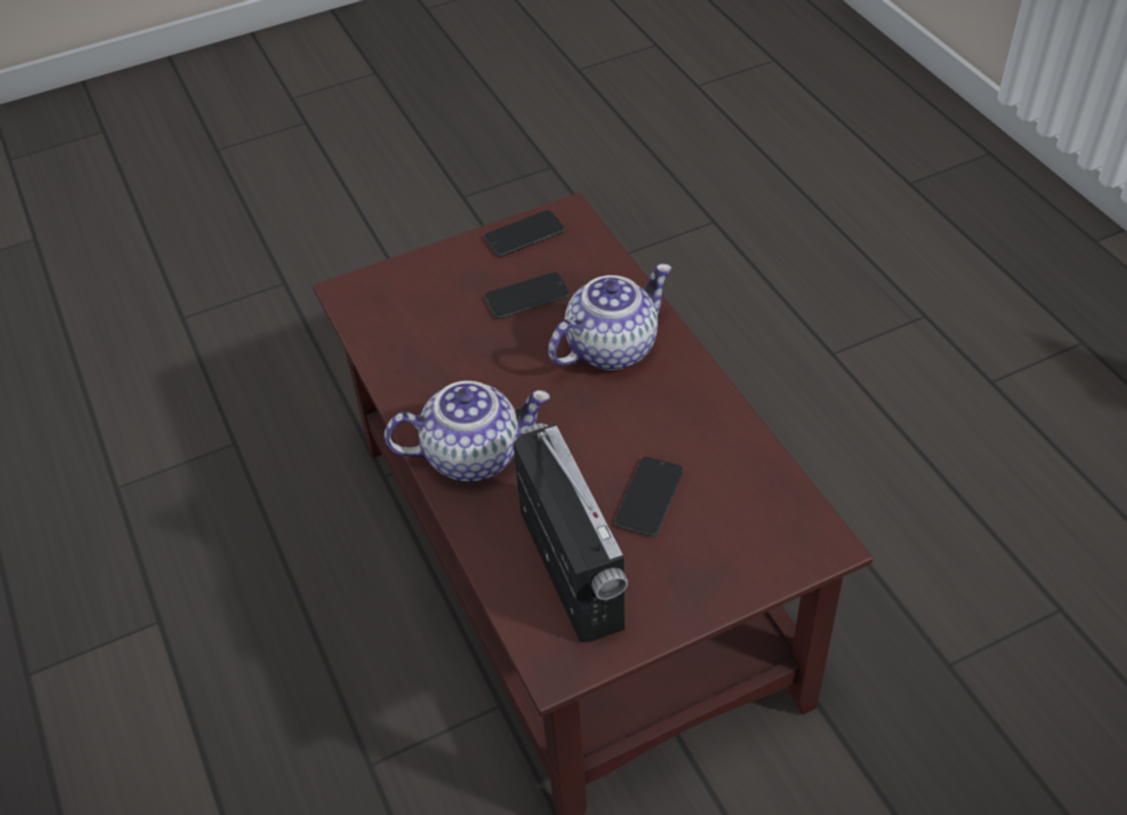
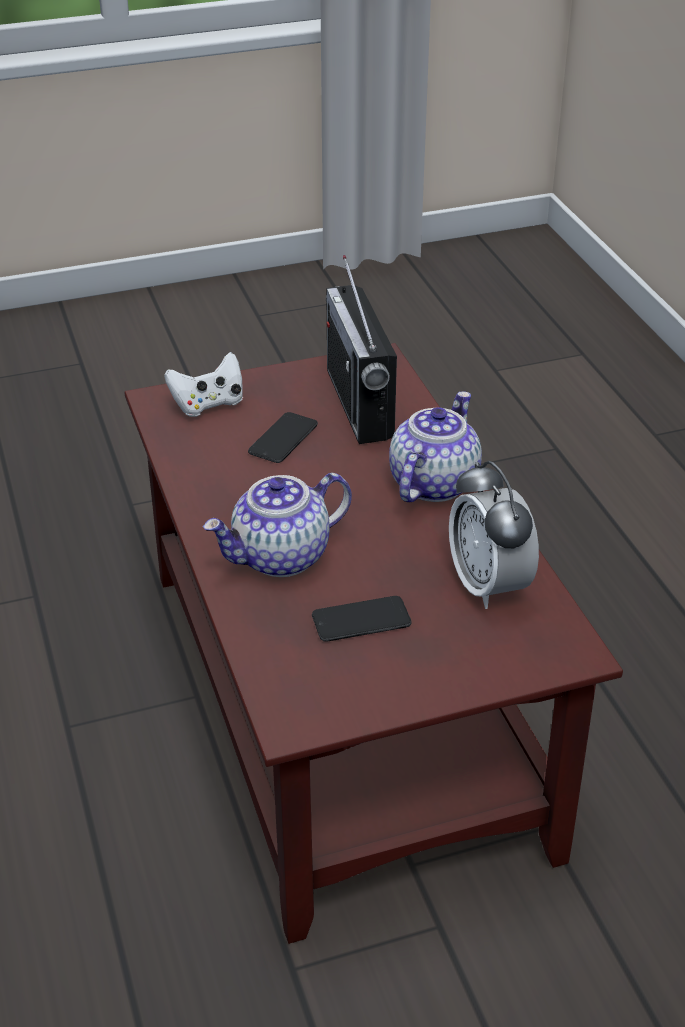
camera: 175 degrees left, 10 degrees down
(417, 342) = (488, 585): none -> alarm clock
(473, 454) = (432, 483): teapot -> teapot turned 120 degrees clockwise
(524, 234) = (352, 700): phone -> none
(757, 543) = (208, 404): none -> white game controller

